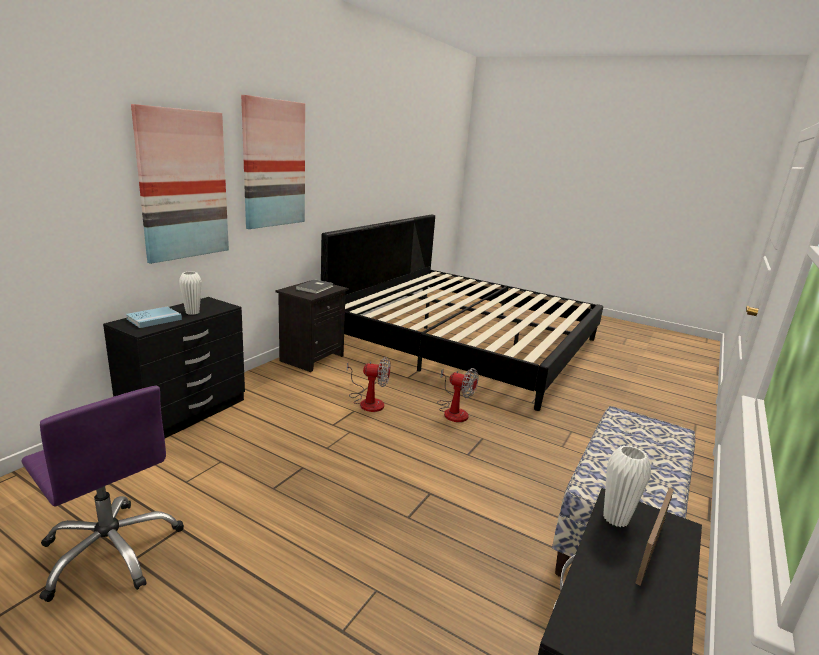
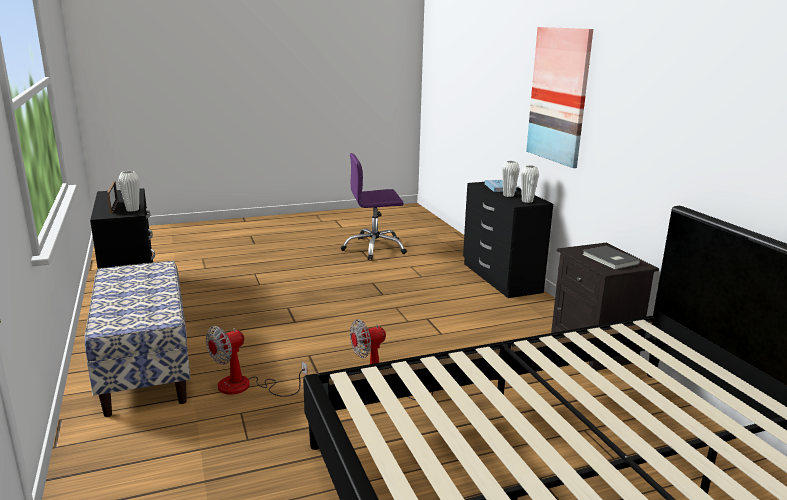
camera: 130 degrees right, 0 degrees up
(210, 304) = (527, 201): none -> white vase
(274, 164) = (639, 89): picture -> none
(368, 401) = (453, 346): fan -> fan (245, 387)

